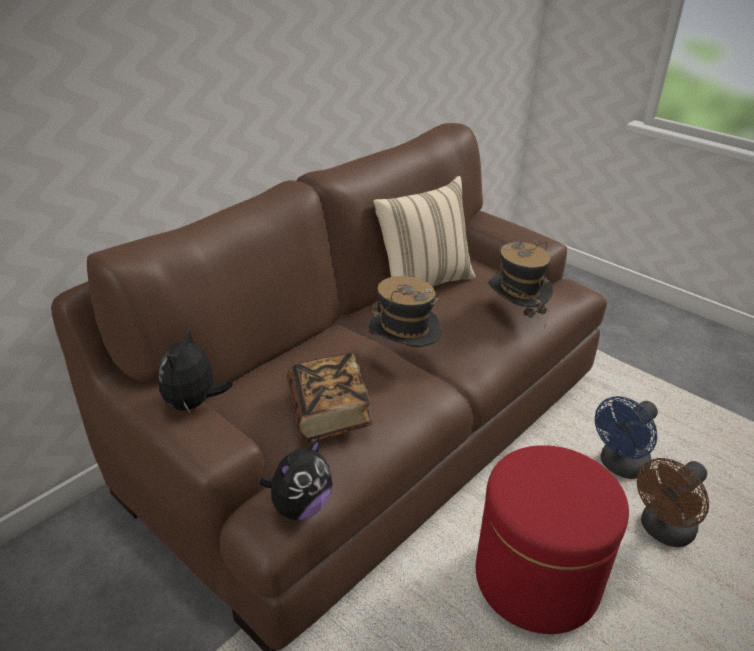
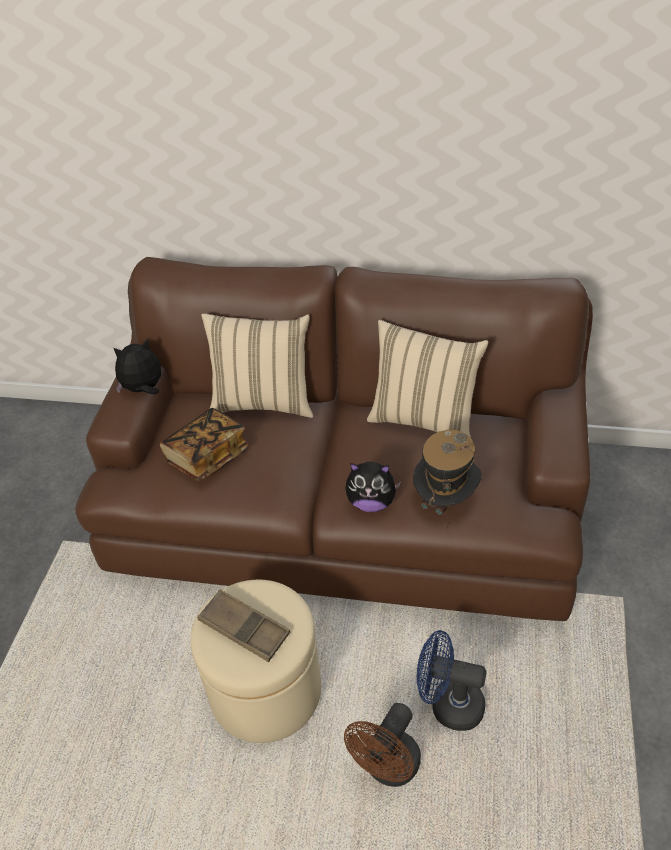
camera: 60 degrees right, 10 degrees up
(297, 350) = (263, 402): none -> beige pillow
(300, 507) = (123, 493): plush toy -> plush toy (371, 502)
(402, 356) = (306, 459): hat -> none
(536, 578) = (265, 690): red ottoman -> beige ottoman
(555, 496) = (244, 629): none -> brown tray
(663, 531) = (388, 768): brown fan -> brown fan turned 75 degrees counterclockwise

